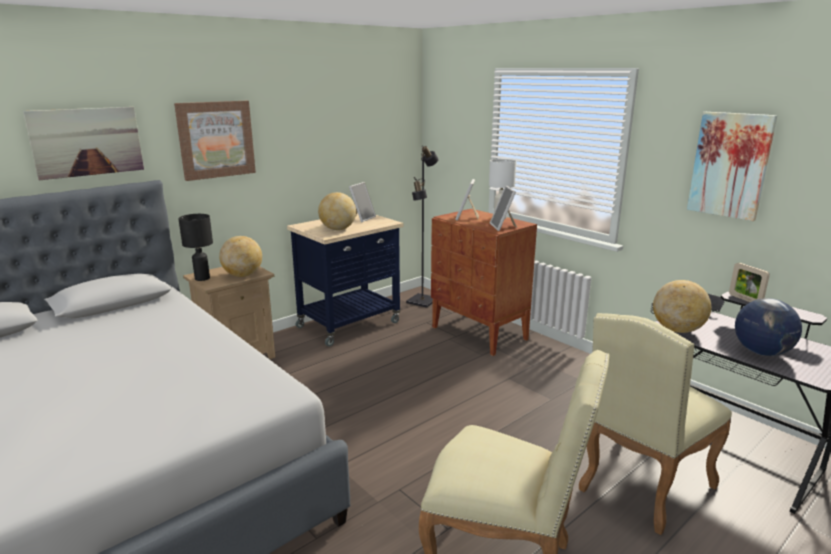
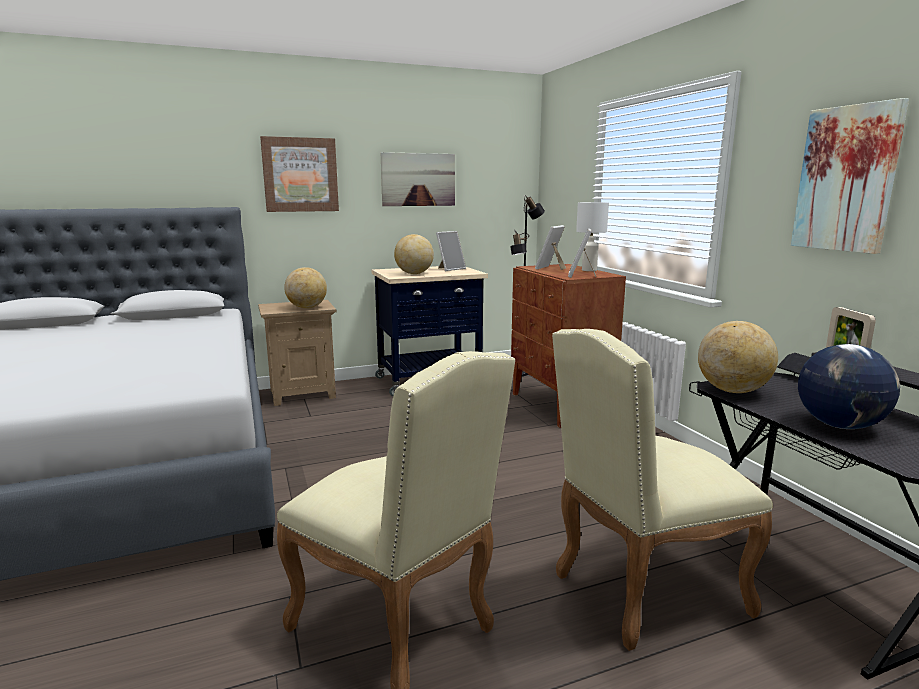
camera: 20 degrees right, 5 degrees down
(87, 142) = (176, 166): picture -> picture (418, 179)
(202, 278) = (270, 307): black table lamp -> none

